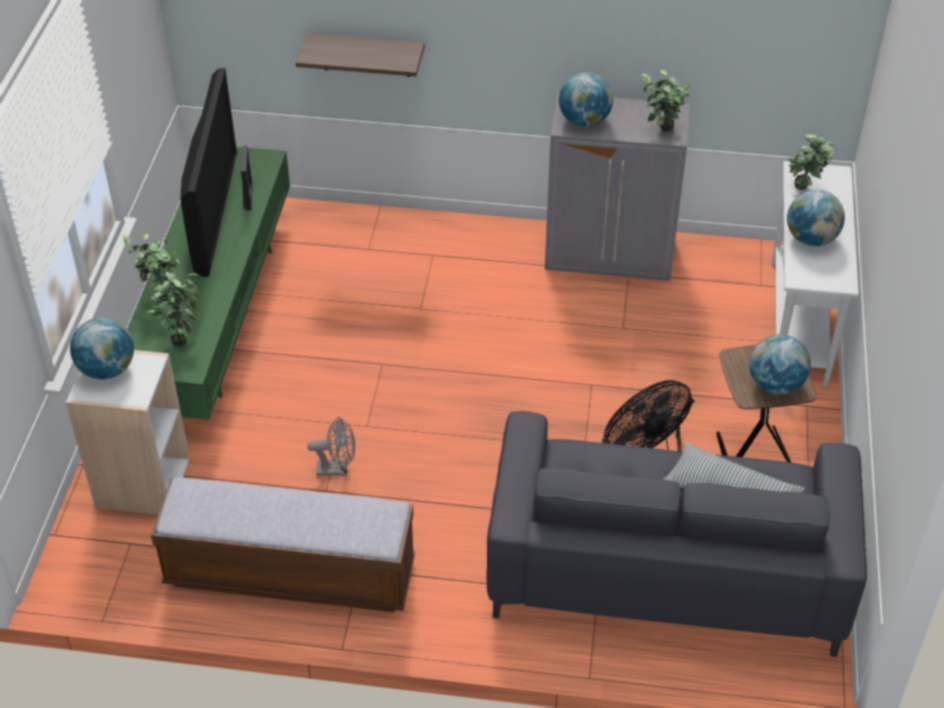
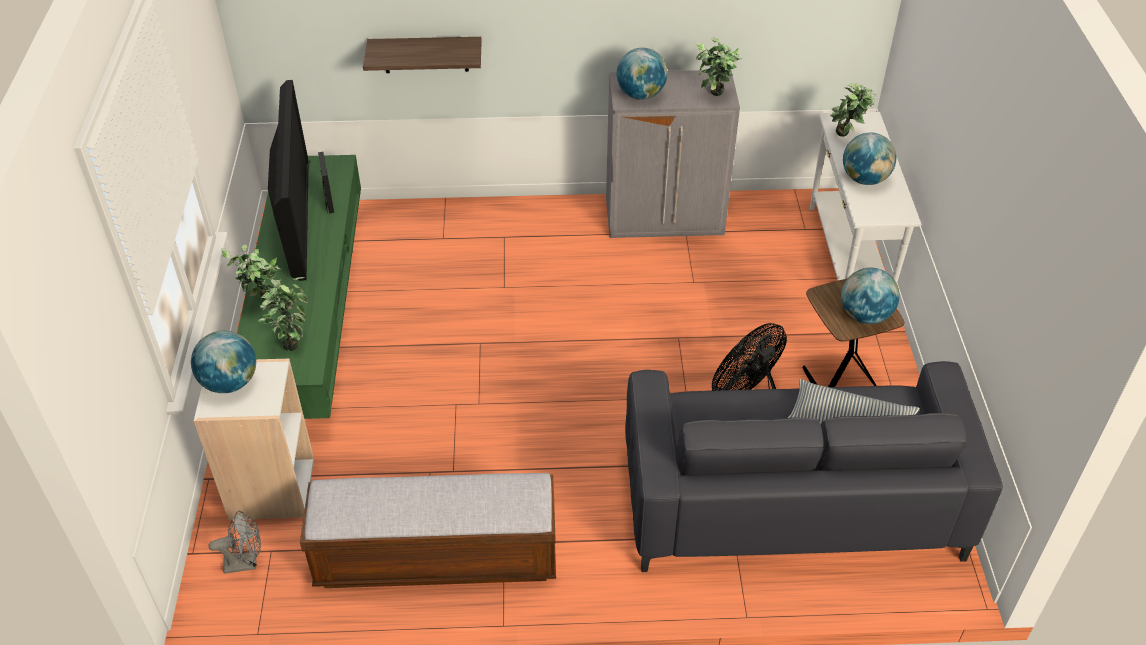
camera: 10 degrees left, 0 degrees up
(337, 469) = (460, 448): grey fan -> grey fan (246, 562)

